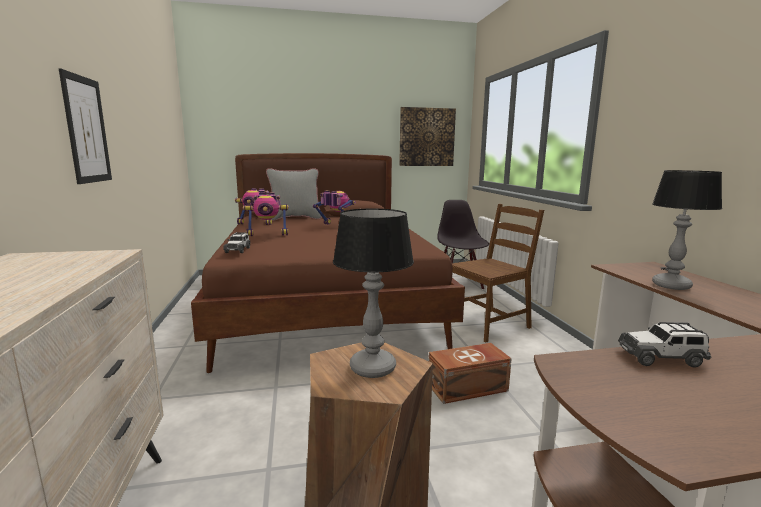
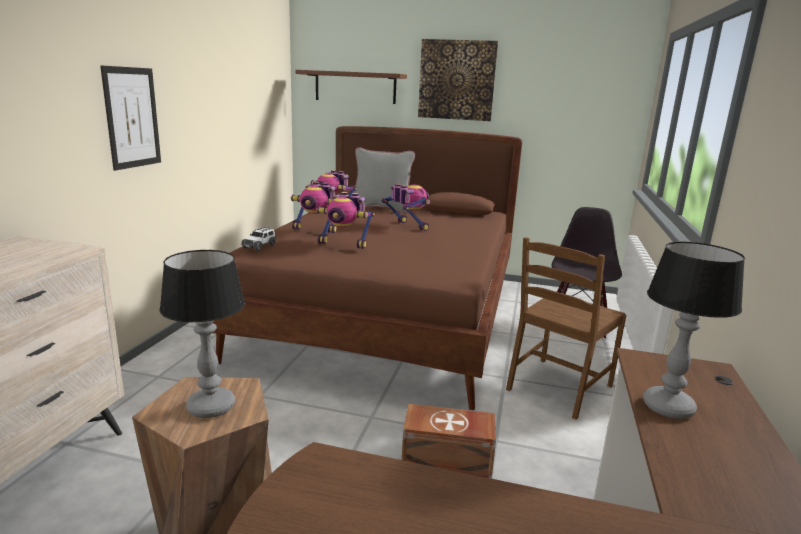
camera: 25 degrees right, 5 degrees up
(247, 121) = (355, 87): none -> brown shelf
(309, 240) = (344, 244): none -> toy robot
(426, 137) = (580, 114): picture -> picture (457, 80)
(488, 324) = (558, 387): brown chair -> brown chair turned 135 degrees clockwise
(661, 358) = (436, 491): toy car -> none

